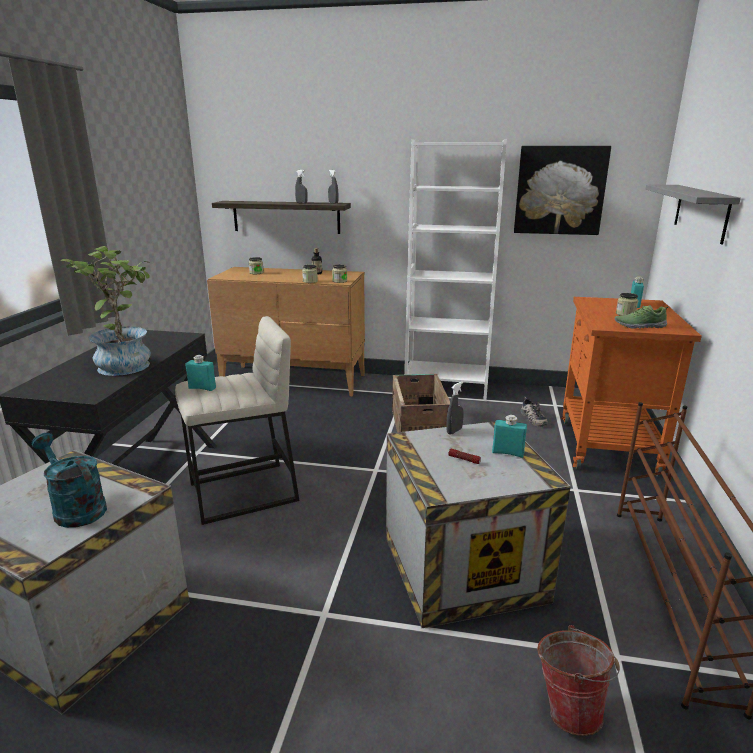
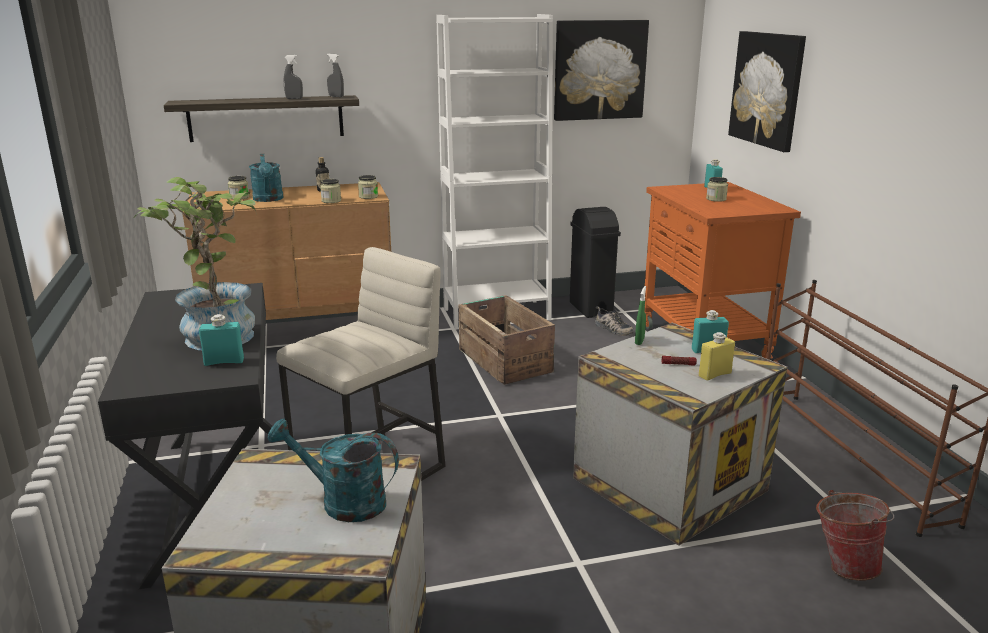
camera: 25 degrees left, 0 degrees up
(202, 388) = (333, 347): turquoise bottle -> turquoise bottle (224, 362)
(272, 276) = (268, 199): none -> turquoise watering can
(454, 431) = (639, 341): grey spray bottle -> green spray bottle
(487, 477) = (714, 375): none -> yellow bottle
(528, 397) = (591, 308): none -> black trash can
(639, 326) = (742, 209): shoe -> none
(700, 212) = (767, 89): grey shelf -> picture

